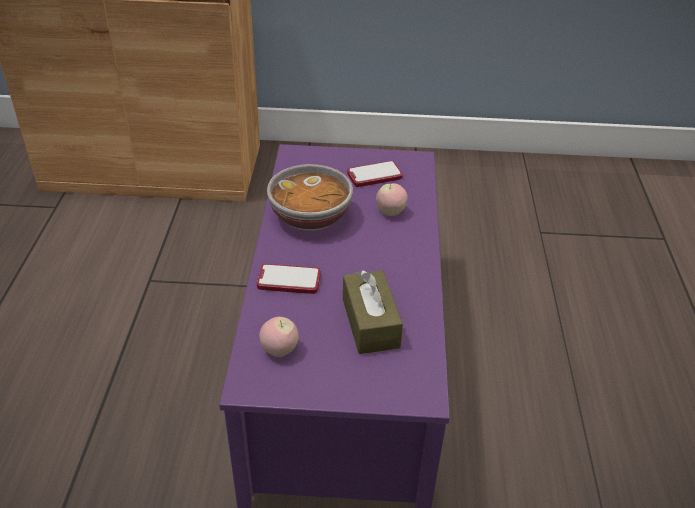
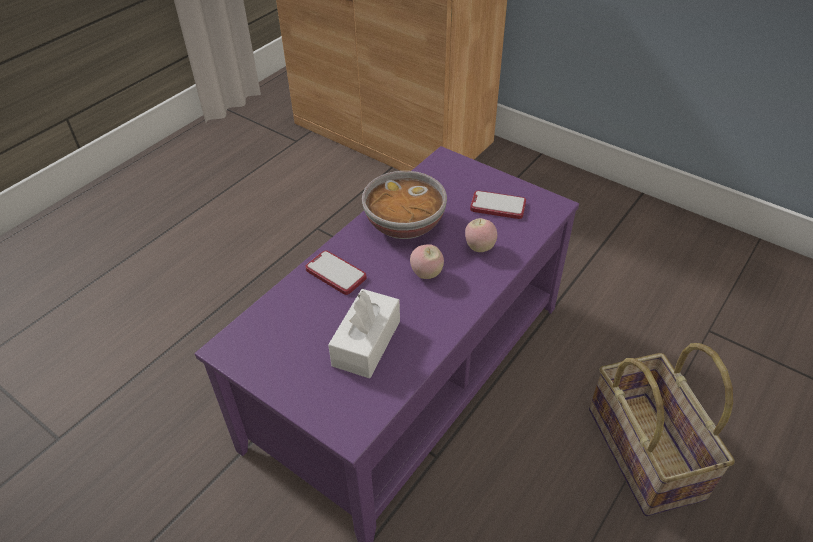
camera: 35 degrees right, 5 degrees up
(279, 351) = (274, 331): apple -> apple (426, 274)
(370, 323) = (366, 343): brown tissue box -> white tissue box
(568, 338) = (647, 452): none -> basket

